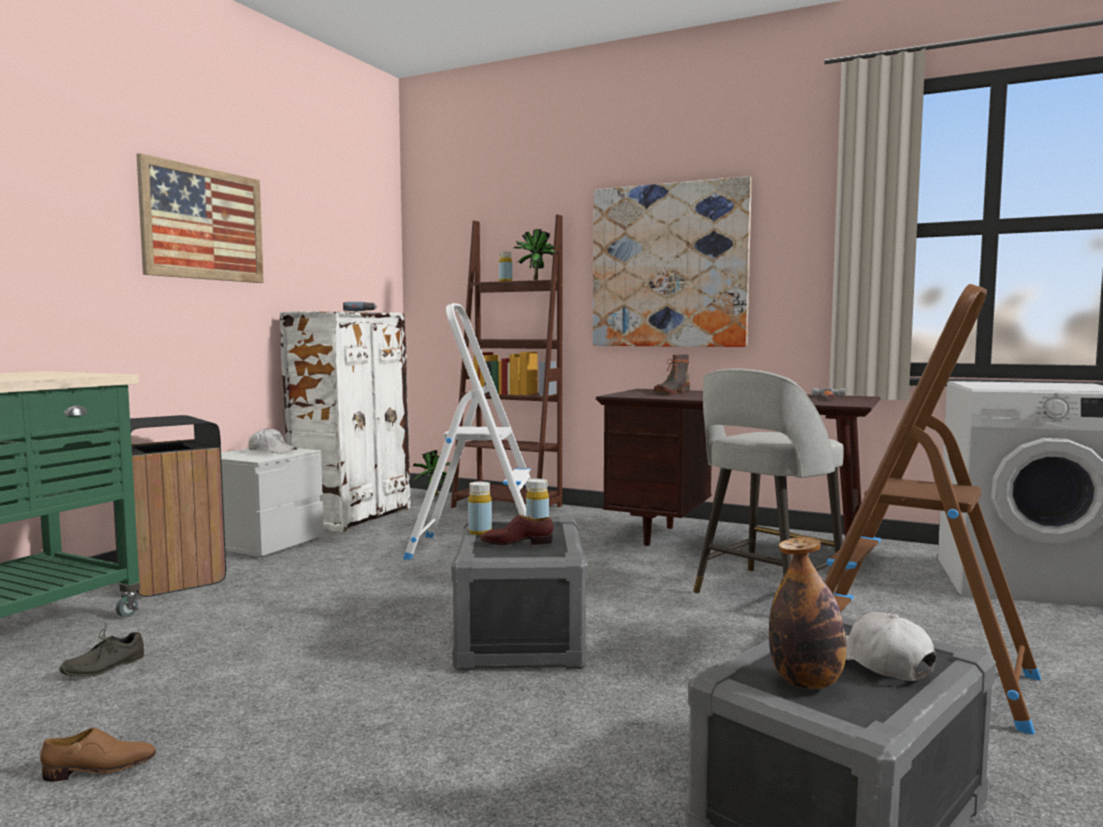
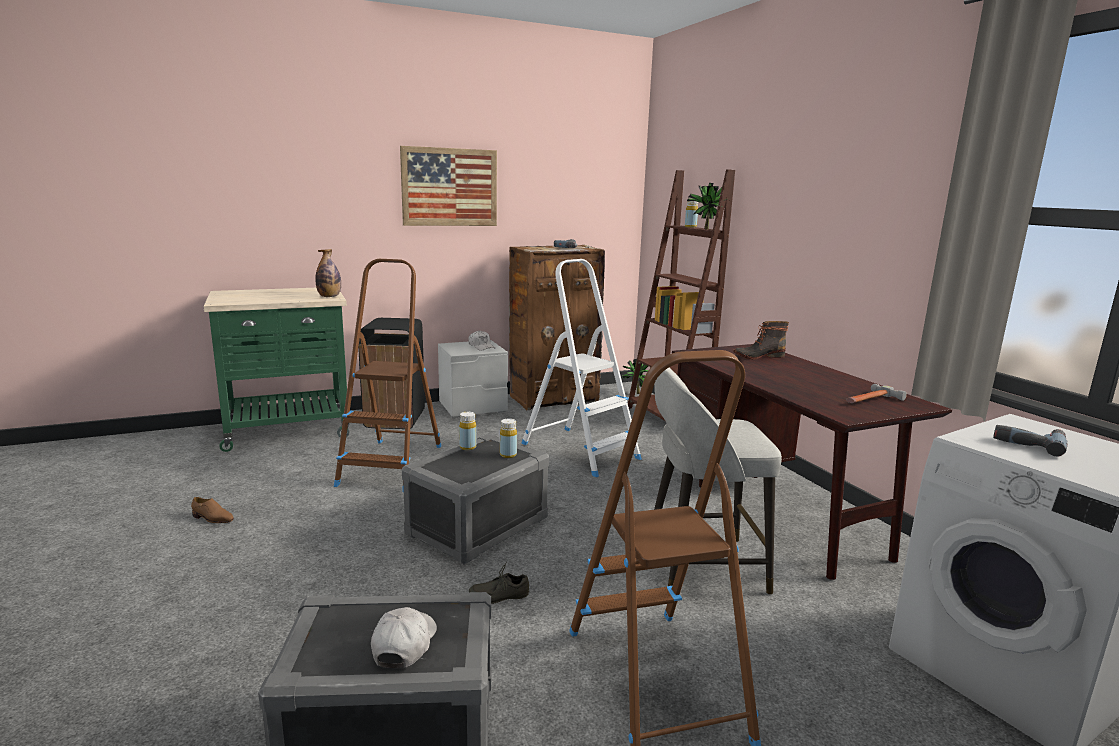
camera: 40 degrees right, 10 degrees up
(102, 667) = (291, 464): grey shoe -> grey shoe (498, 595)
(277, 620) = (391, 465): none -> brown step ladder
(353, 516) = (554, 398): white cabinet -> brown cabinet
(516, 543) = (464, 463): brown shoe -> none
(669, 266) = (808, 227): picture -> none
(806, 682) = (339, 631): bottle -> bottle (329, 297)
(1010, 385) = (1029, 443): none -> power drill

